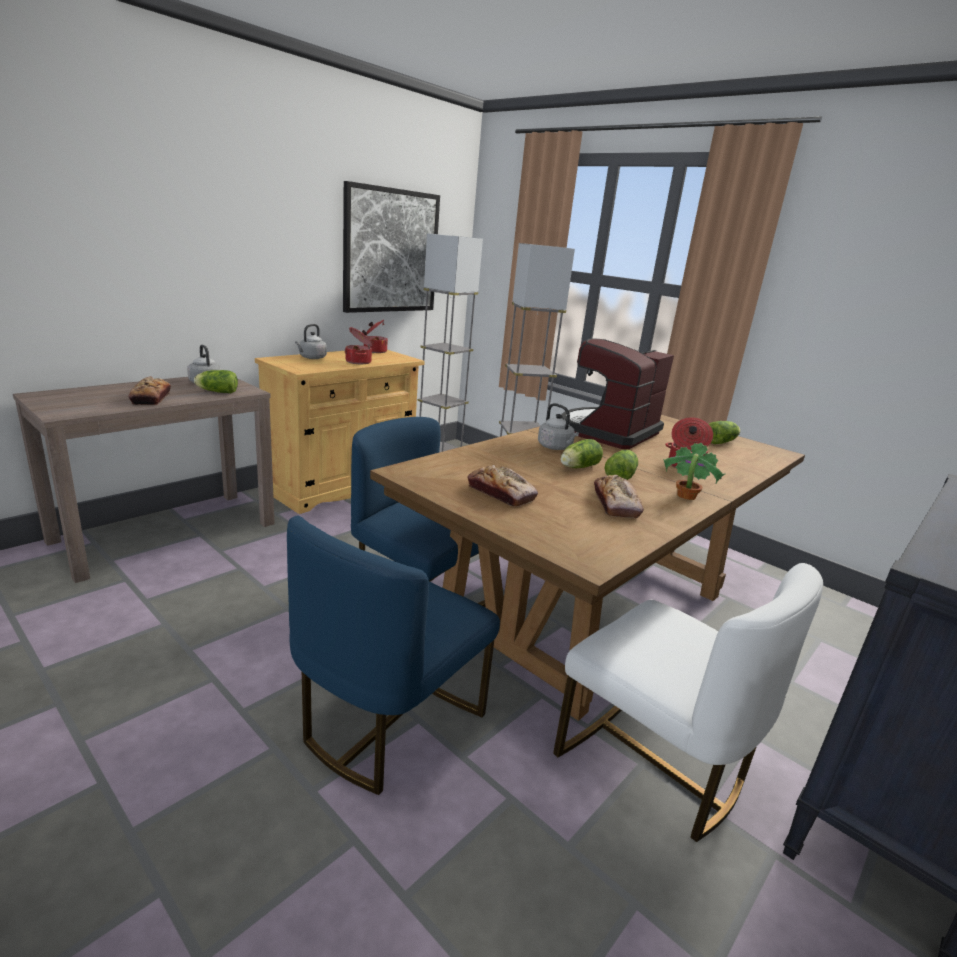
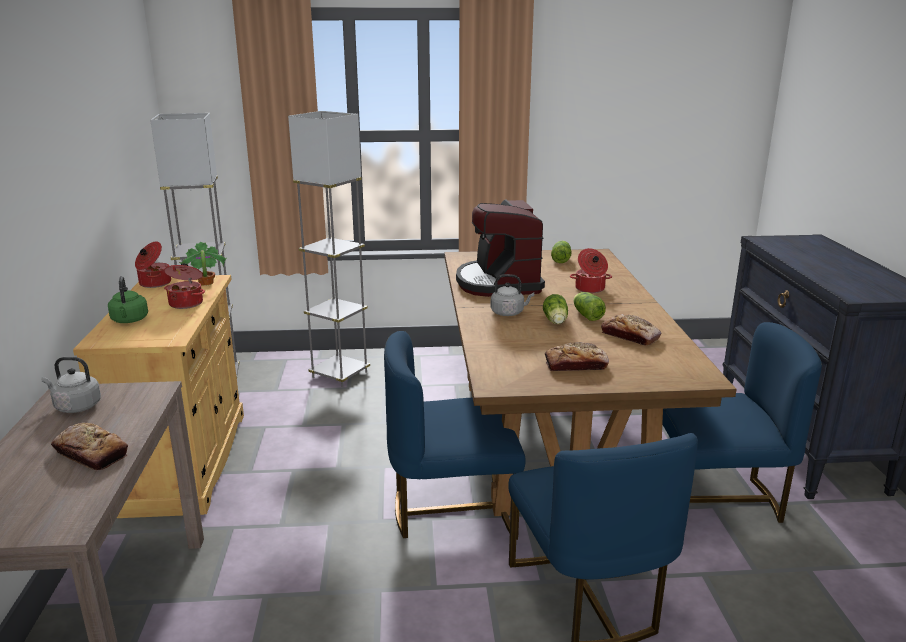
camera: 45 degrees left, 0 degrees up
(216, 392) = (128, 408): lettuce -> none
(311, 358) = (129, 320): grey kettle -> green kettle
(391, 251) = (120, 153): picture -> none
(654, 763) = (716, 501): white chair -> blue chair
(685, 496) = (638, 311): potted plant -> potted plant (205, 283)

